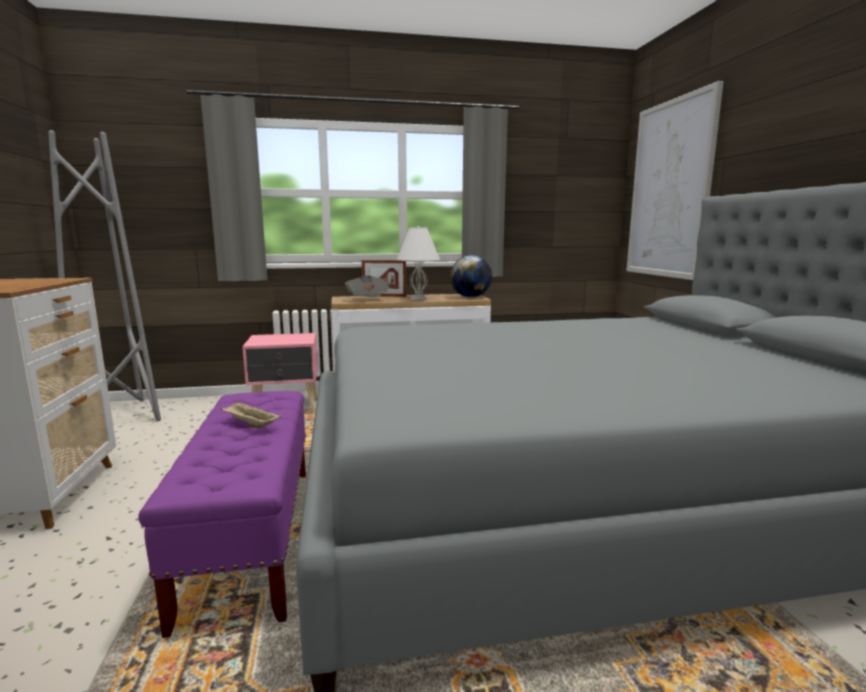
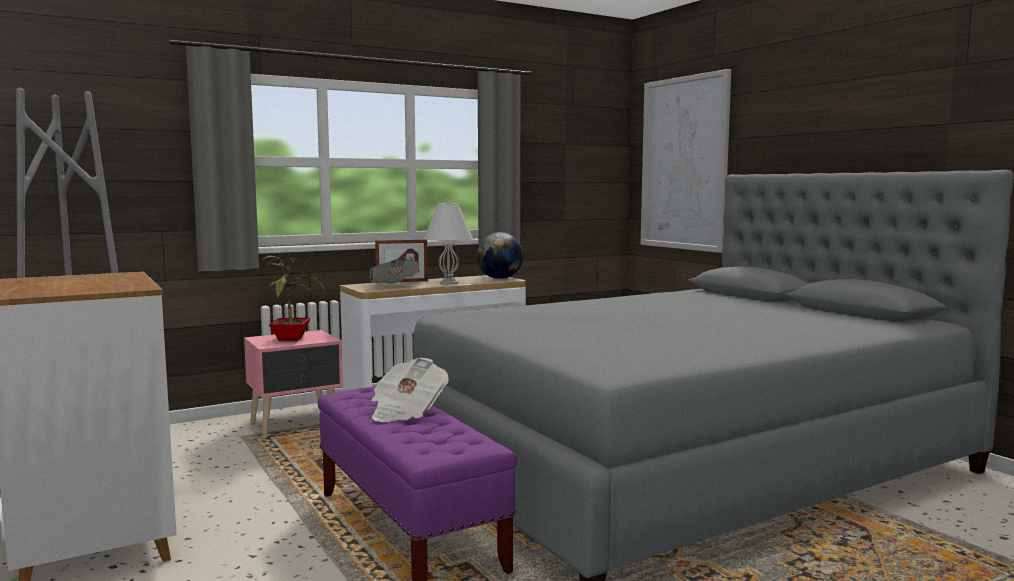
camera: 20 degrees left, 5 degrees down
(250, 424) = (406, 411): beige tray -> newspaper
(281, 338) = (291, 338): none -> potted plant

